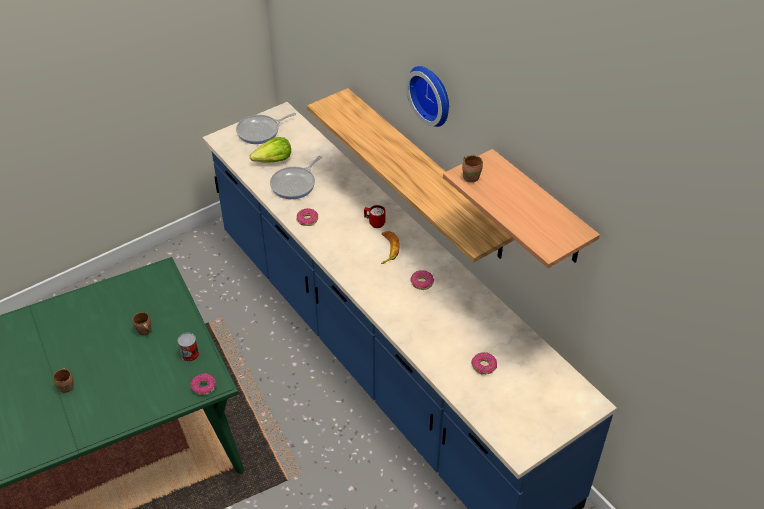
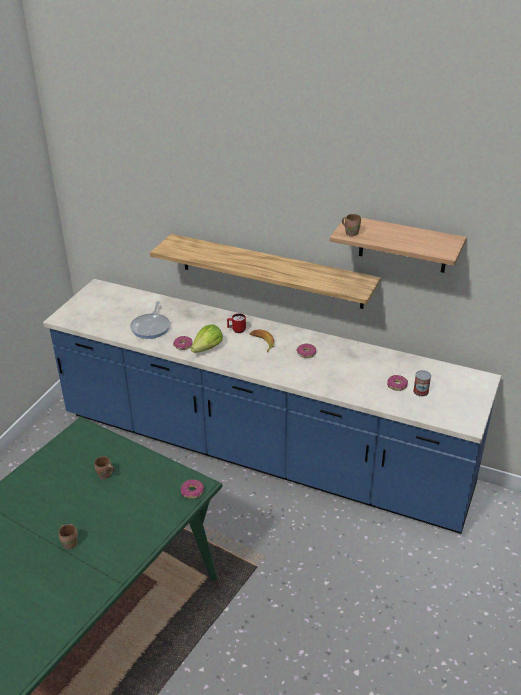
camera: 30 degrees left, 10 degrees down
(190, 355) = (160, 475): can -> can (420, 391)
(260, 131) = (90, 303): frying pan -> none
(273, 161) = (119, 318): lettuce -> lettuce (207, 348)
(432, 94) = (275, 196): wall clock -> none

